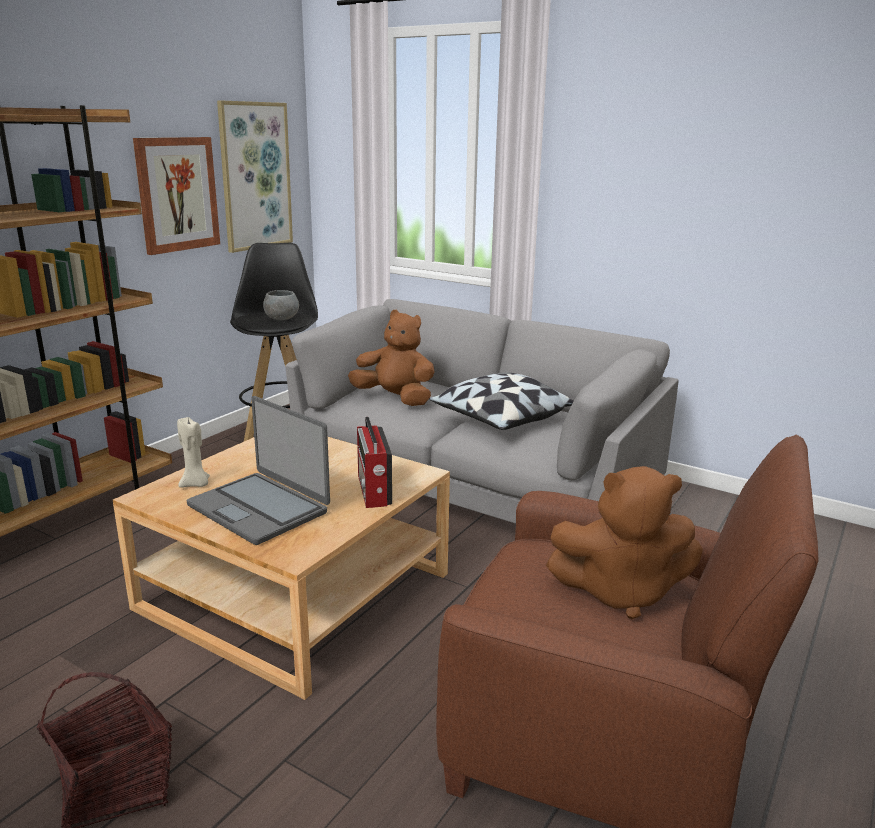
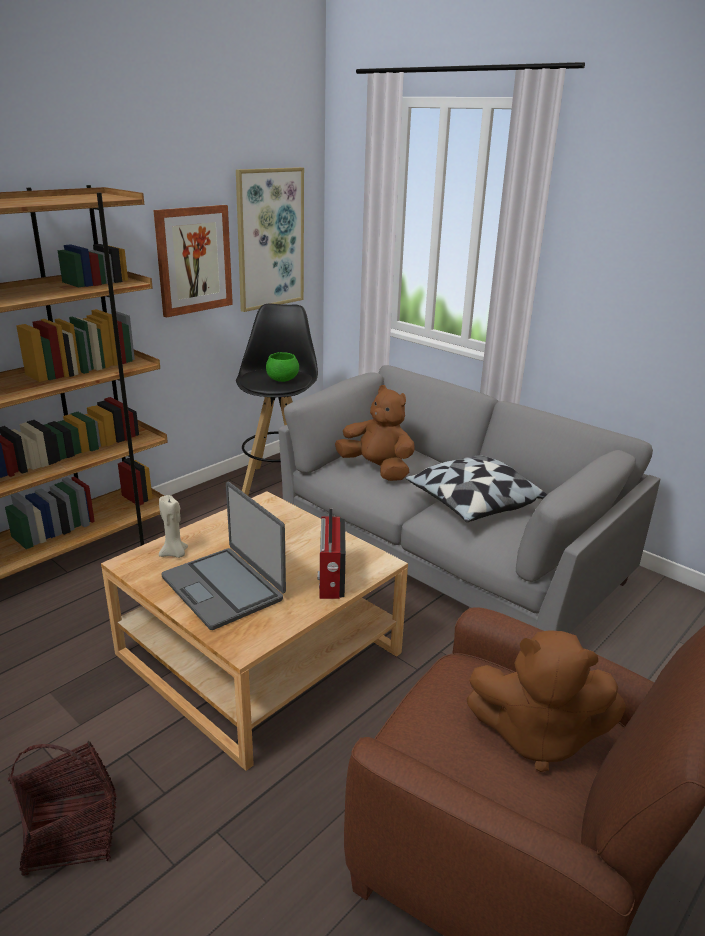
camera: 10 degrees right, 5 degrees up
(281, 319) = (282, 380): grey bowl -> green bowl

